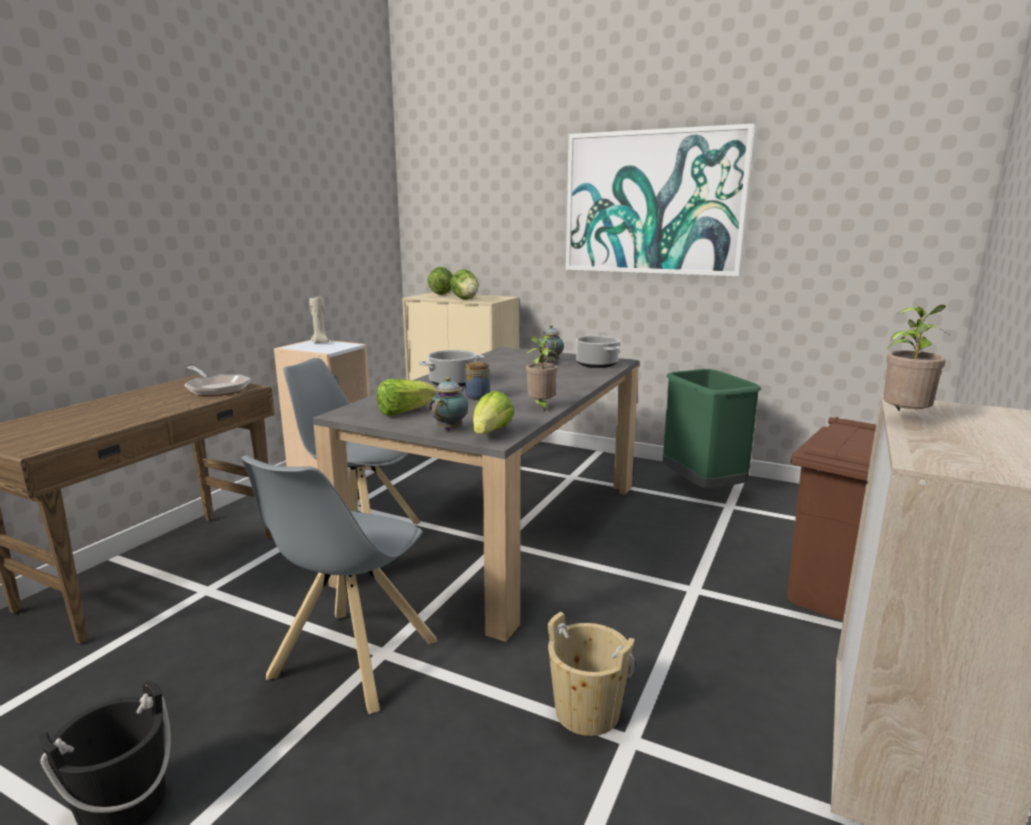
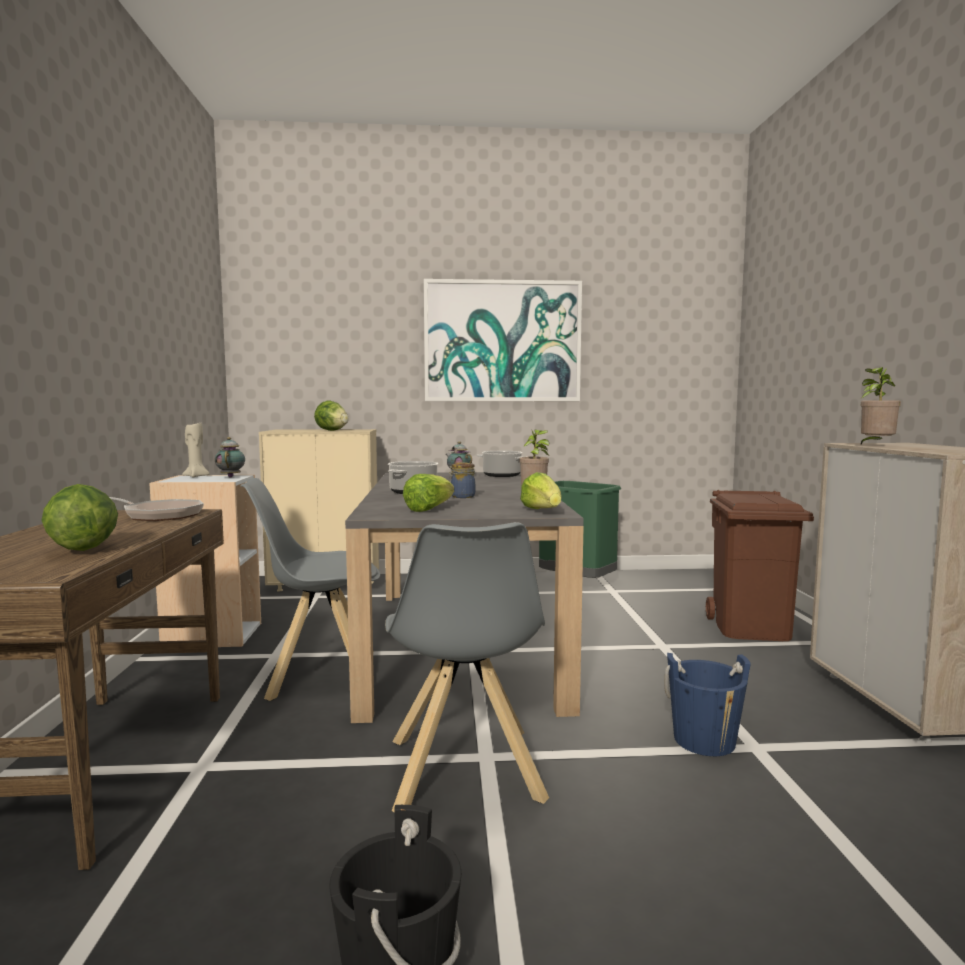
camera: 30 degrees left, 10 degrees down
(441, 294) = (292, 429): lettuce -> lettuce (83, 549)
(450, 428) = (501, 512): teapot -> teapot (231, 477)
(587, 712) = (704, 740): beige bucket -> blue bucket

